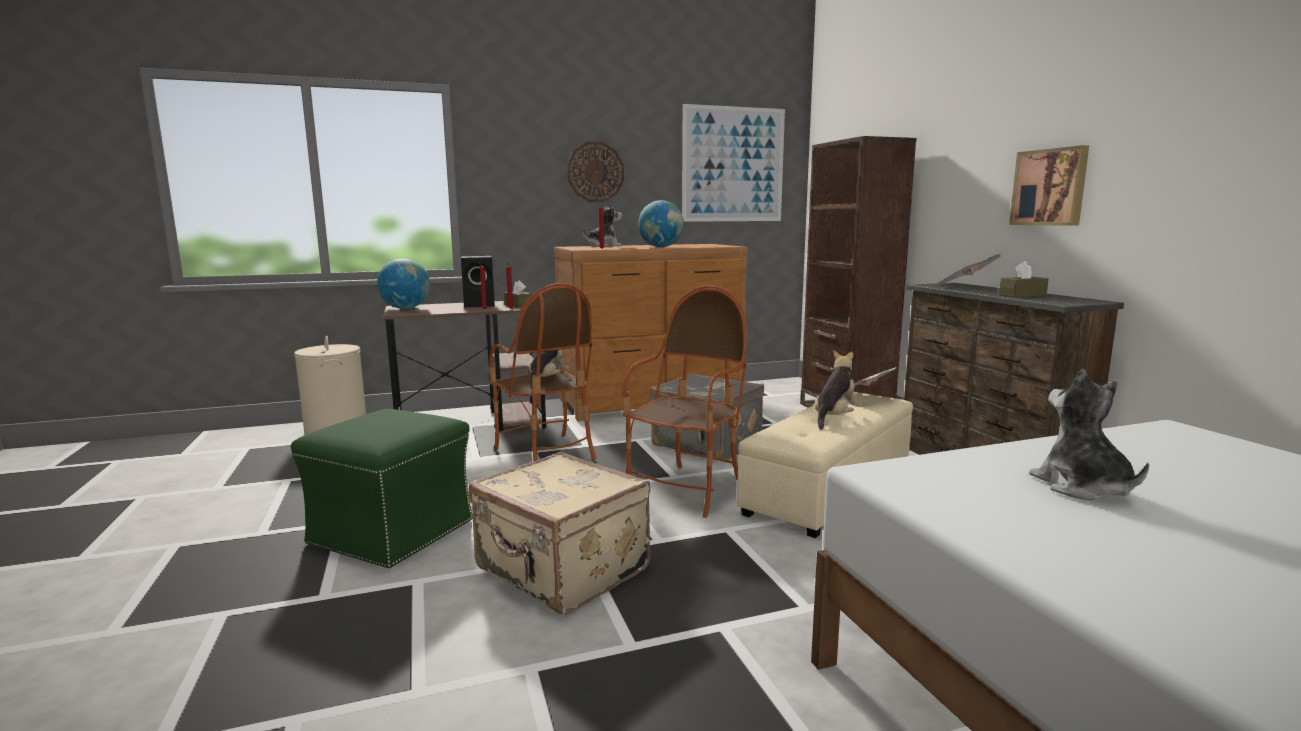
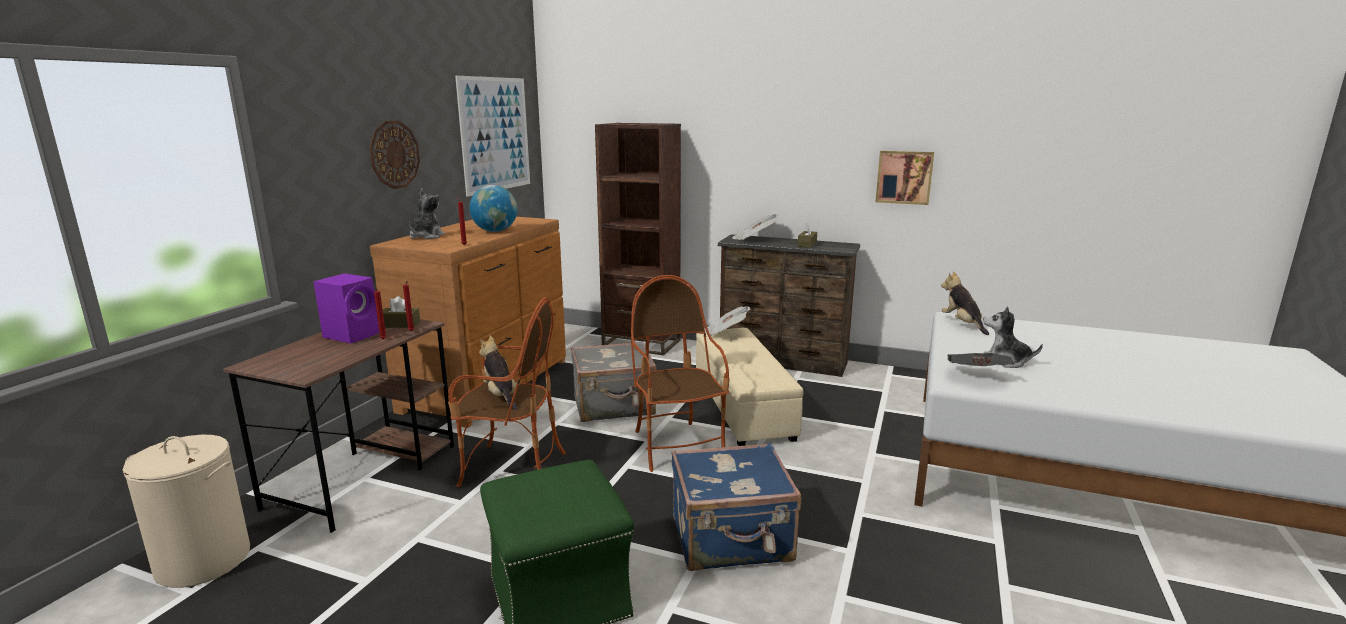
camera: 50 degrees left, 5 degrees up
(405, 308) = (280, 365): globe -> none
(480, 305) = (353, 335): black speaker -> purple speaker
(561, 571) = (732, 539): beige suitcase -> blue suitcase
(834, 418) = (748, 355): plush toy -> plush toy (962, 324)
(955, 480) = (977, 376): none -> newspaper
(1050, 187) = (800, 170): picture -> picture (904, 177)

